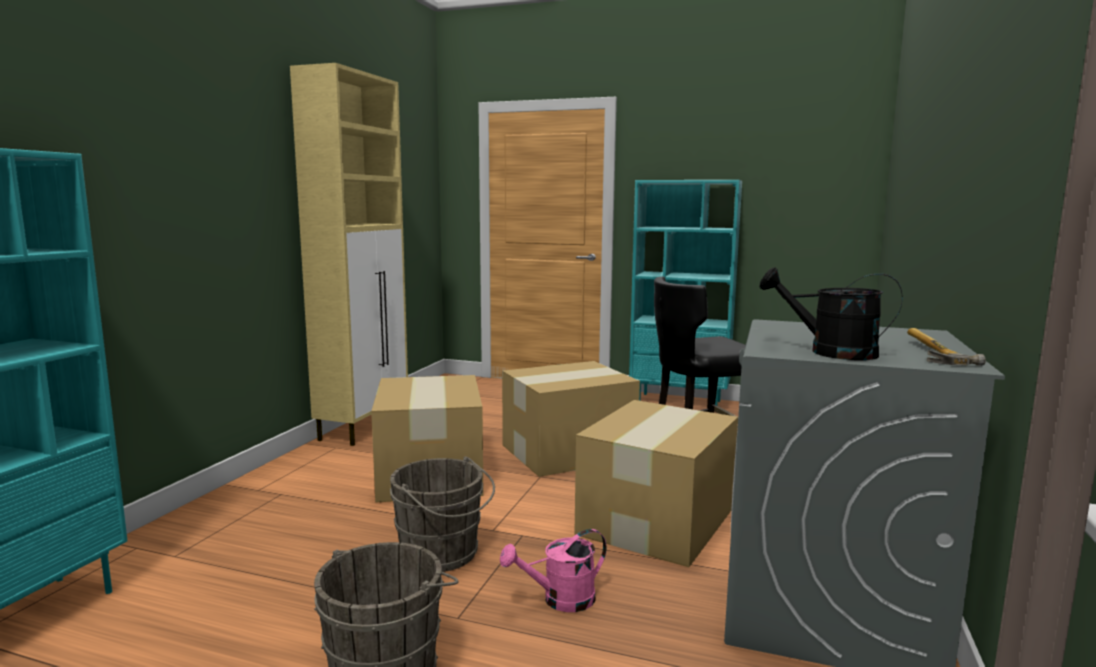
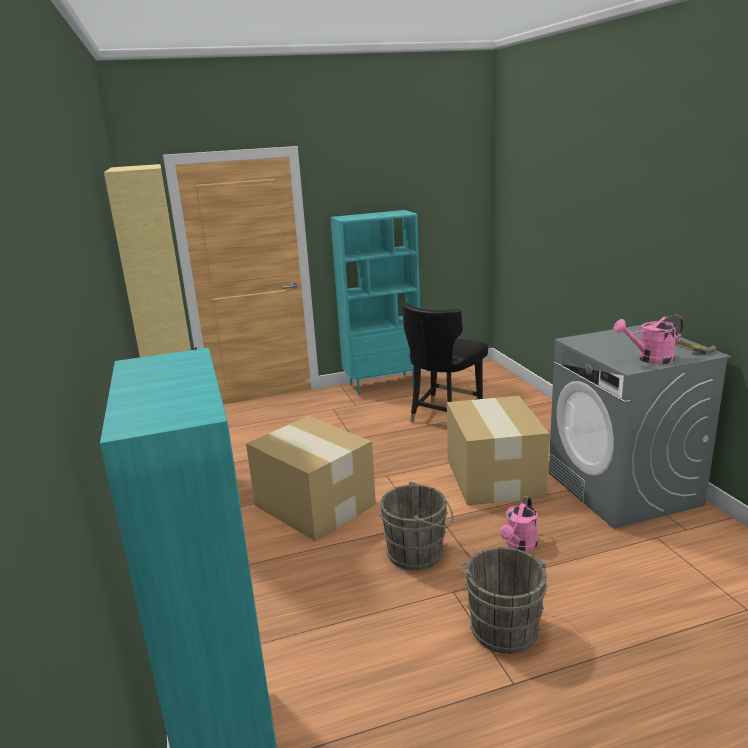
camera: 35 degrees left, 10 degrees up
(566, 452) = (373, 451): cardboard box -> none
(830, 352) = (649, 359): black watering can -> pink watering can

